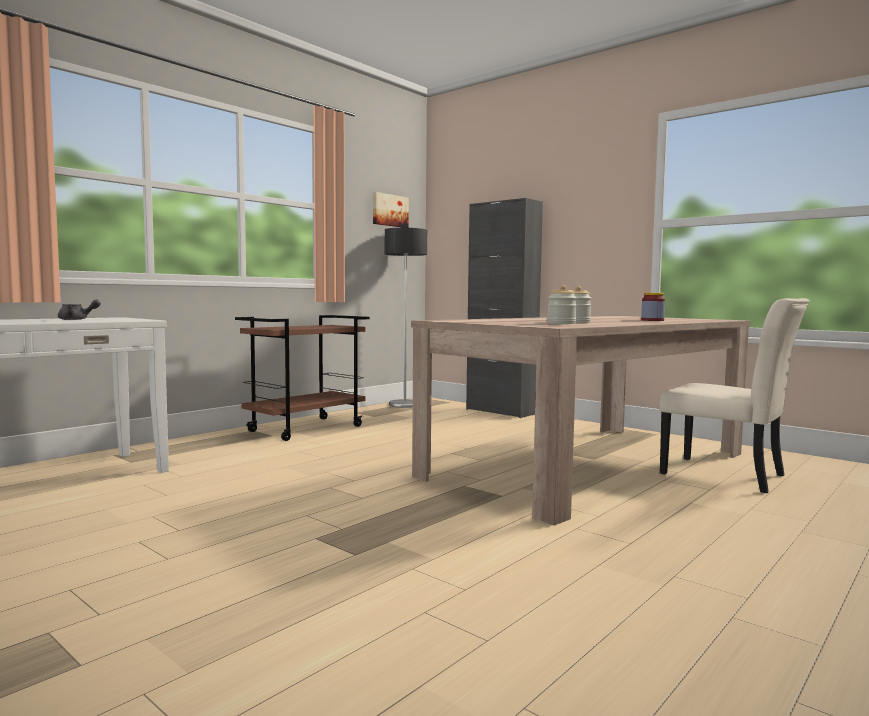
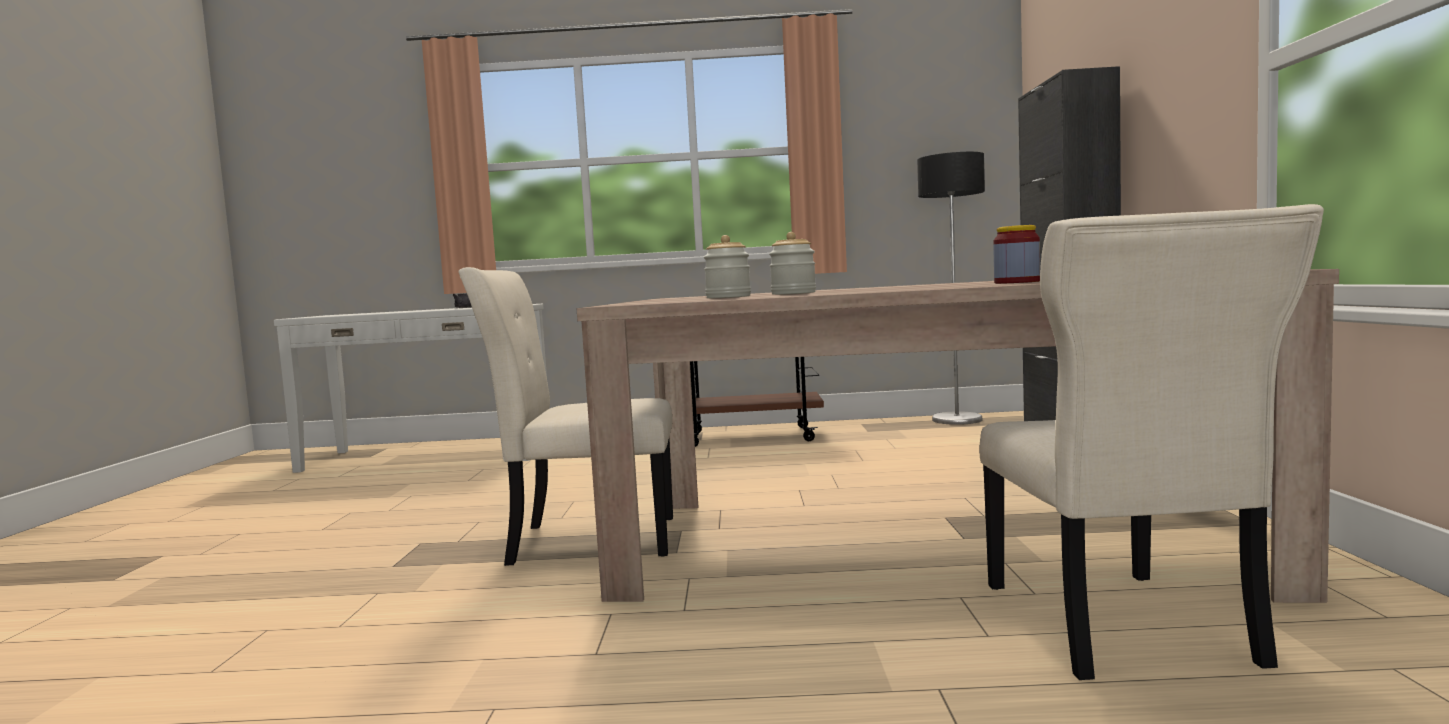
camera: 50 degrees right, 0 degrees up
(389, 210) = (940, 131): picture -> none
(431, 504) = (586, 540): none -> beige chair

